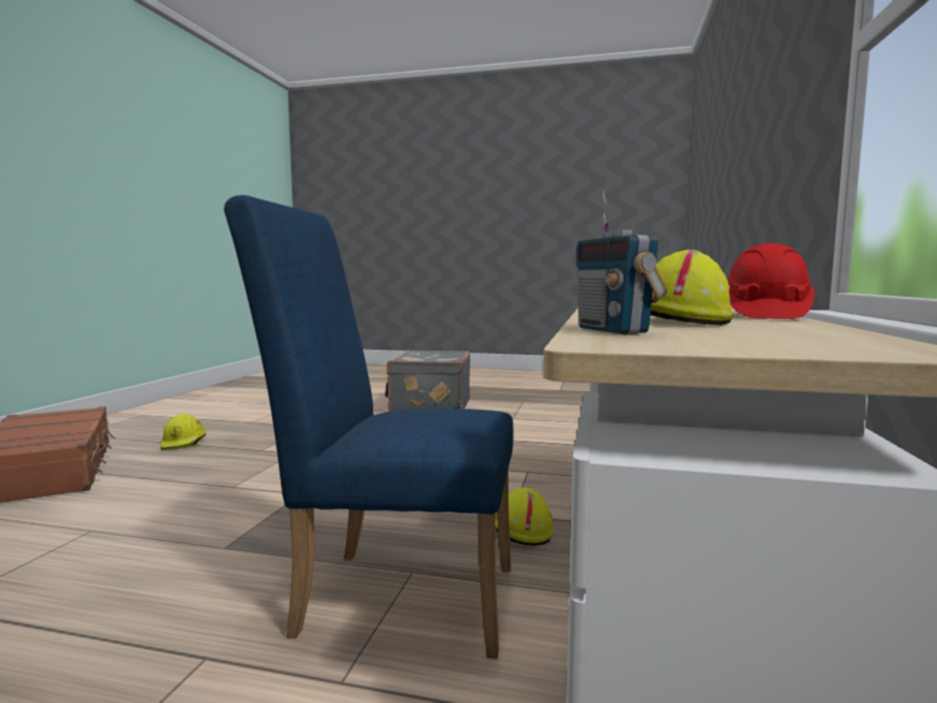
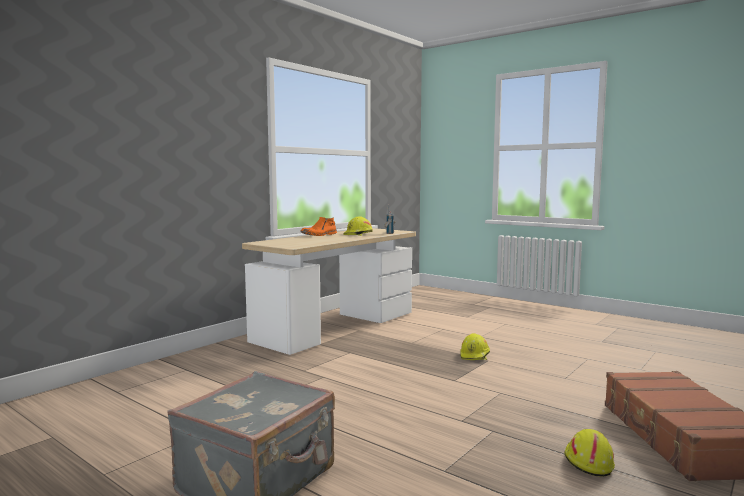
camera: 155 degrees left, 0 degrees up
(392, 595) = (422, 339): blue chair -> none
(520, 530) = (355, 346): yellow hard hat -> yellow hard hat (475, 355)
(764, 316) = (319, 235): red hard hat -> orange boot

